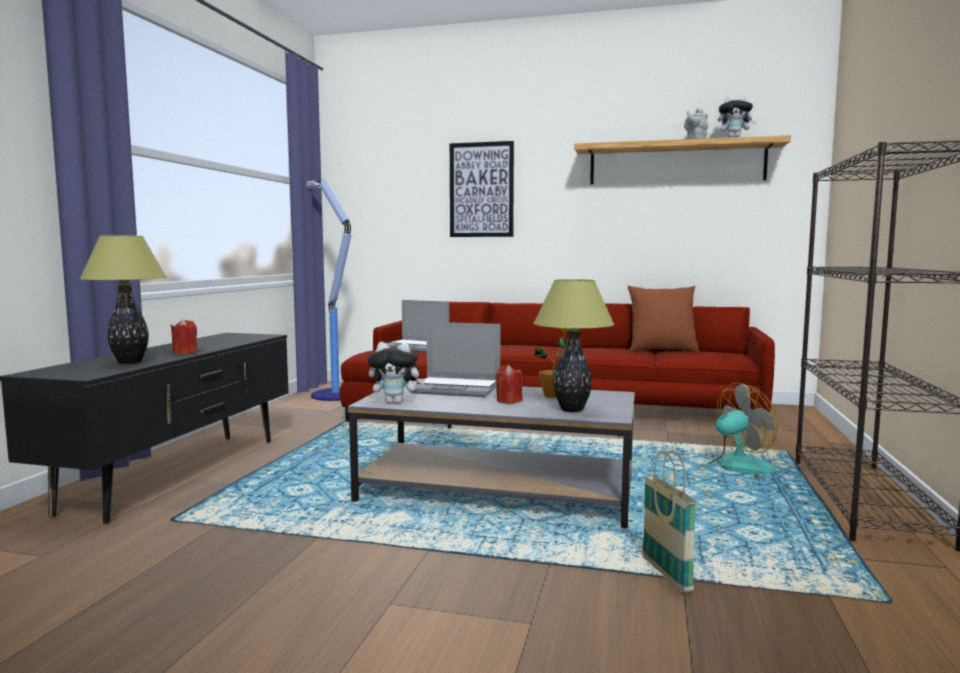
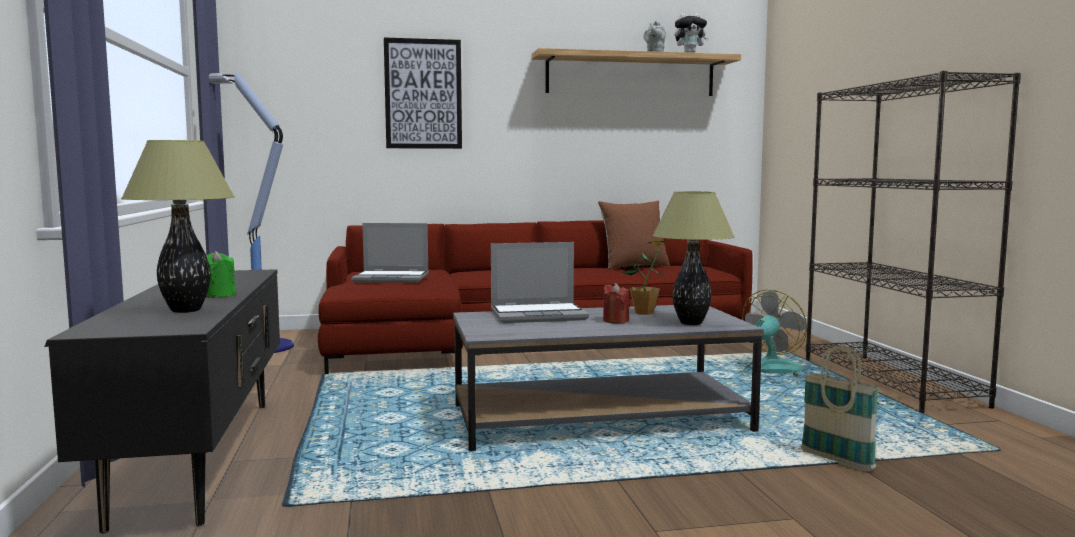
camera: 25 degrees left, 0 degrees up
(185, 352) = (219, 295): red candle -> green candle
(396, 403) = (511, 333): plush toy -> none

